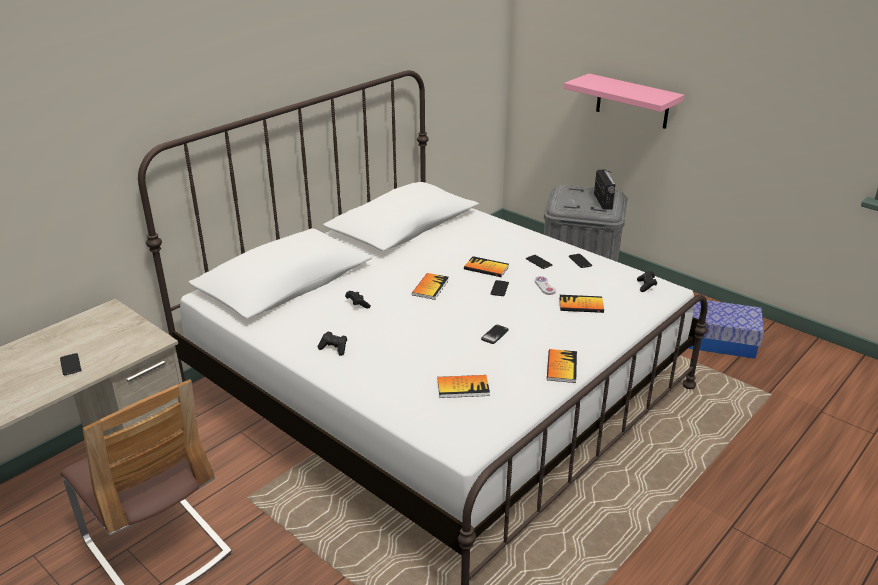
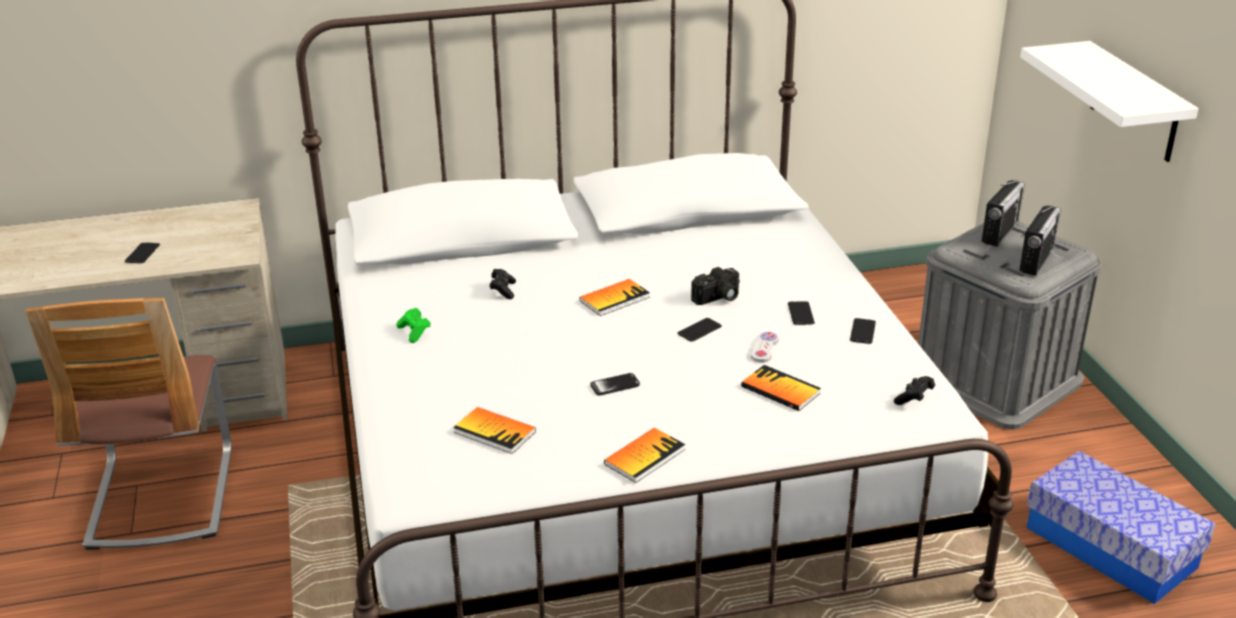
camera: 35 degrees right, 0 degrees up
(334, 348) = (414, 332): black game controller -> green game controller
(486, 268) = (718, 298): book -> camera
(570, 192) = (1000, 232): none -> radio
(632, 101) = (1135, 103): pink shelf -> white shelf

